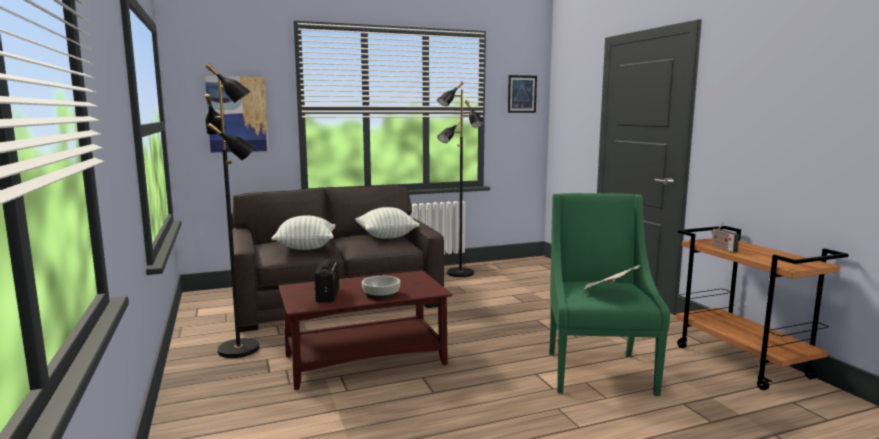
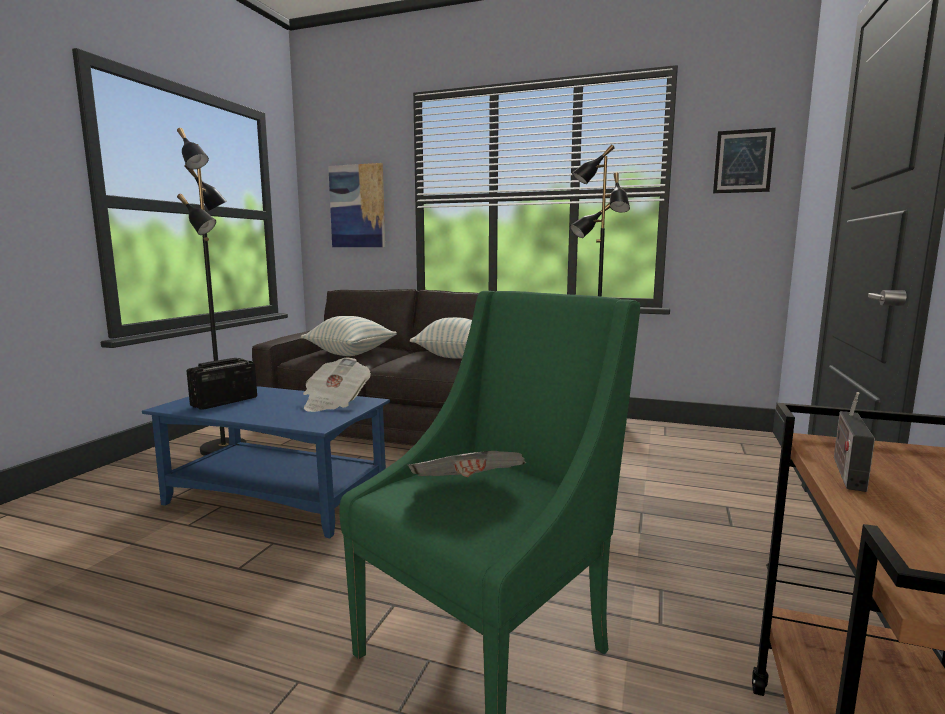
camera: 40 degrees right, 0 degrees up
(366, 359) = (279, 497): brown coffee table -> blue coffee table
(381, 294) = (262, 414): bowl -> none
(400, 279) = (334, 403): none -> newspaper

